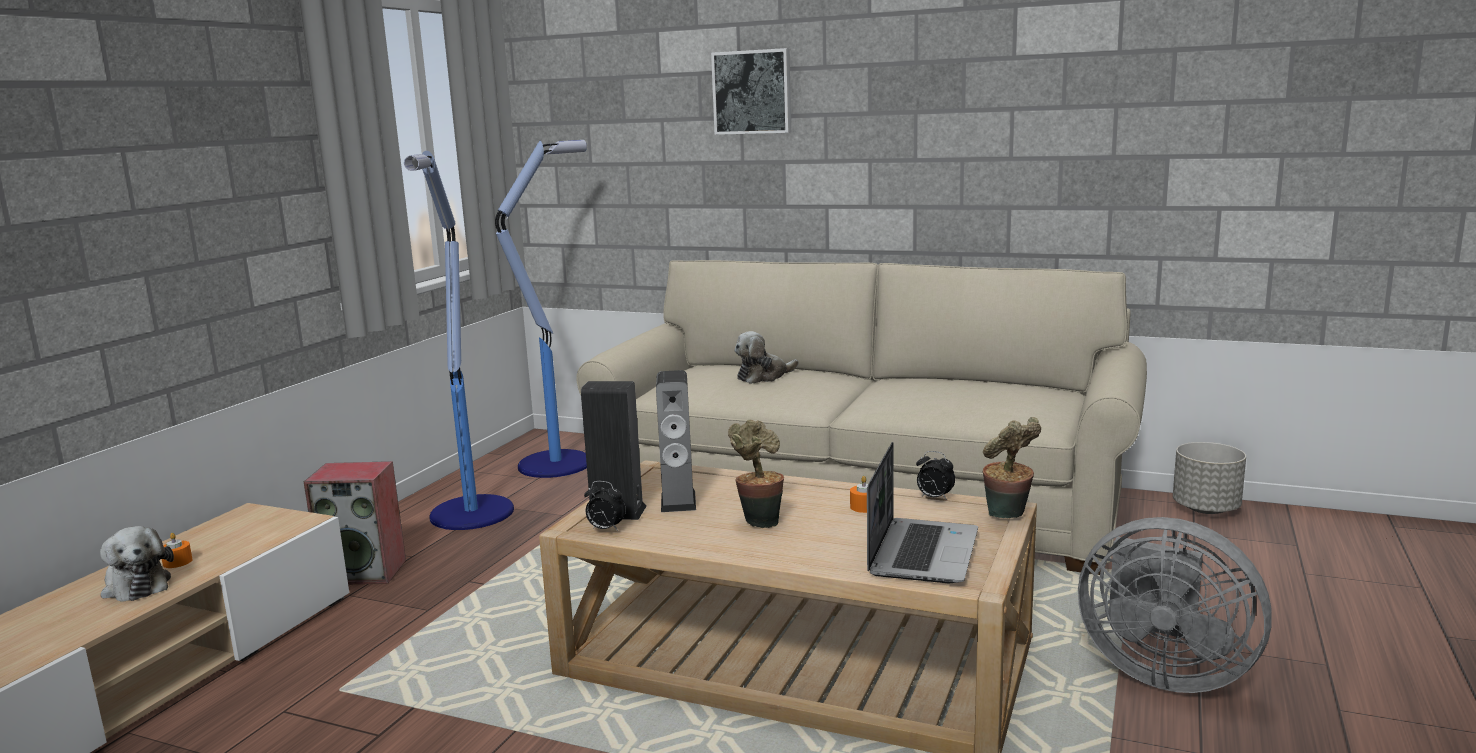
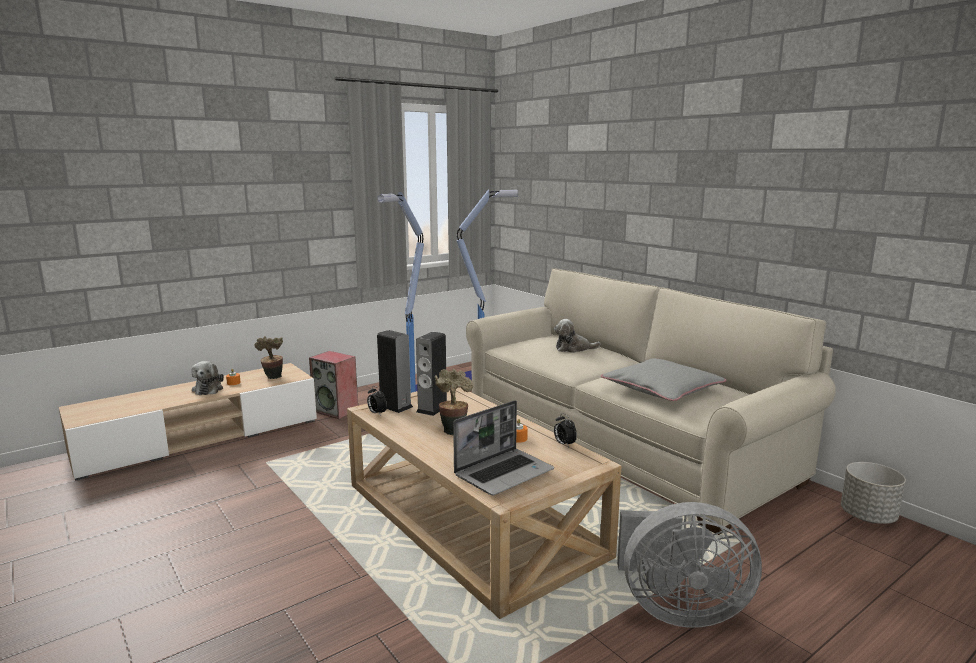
camera: 30 degrees right, 0 degrees up
(752, 92) = (612, 166): picture -> none
(955, 401) = (662, 388): none -> grey pillow
(1008, 516) = (588, 468): potted plant -> potted plant (273, 378)
(1162, 672) = (677, 609): grey fan -> grey fan turned 60 degrees counterclockwise

